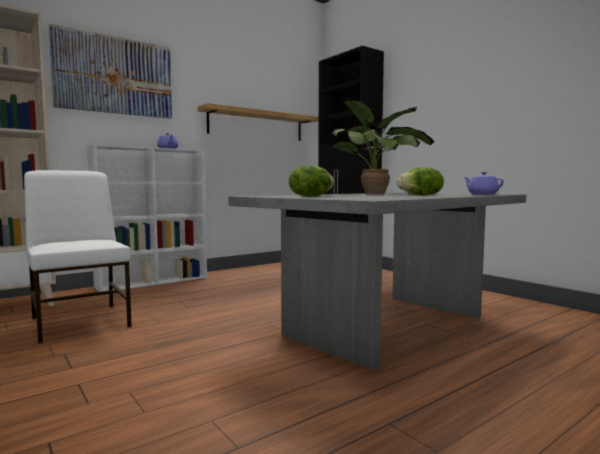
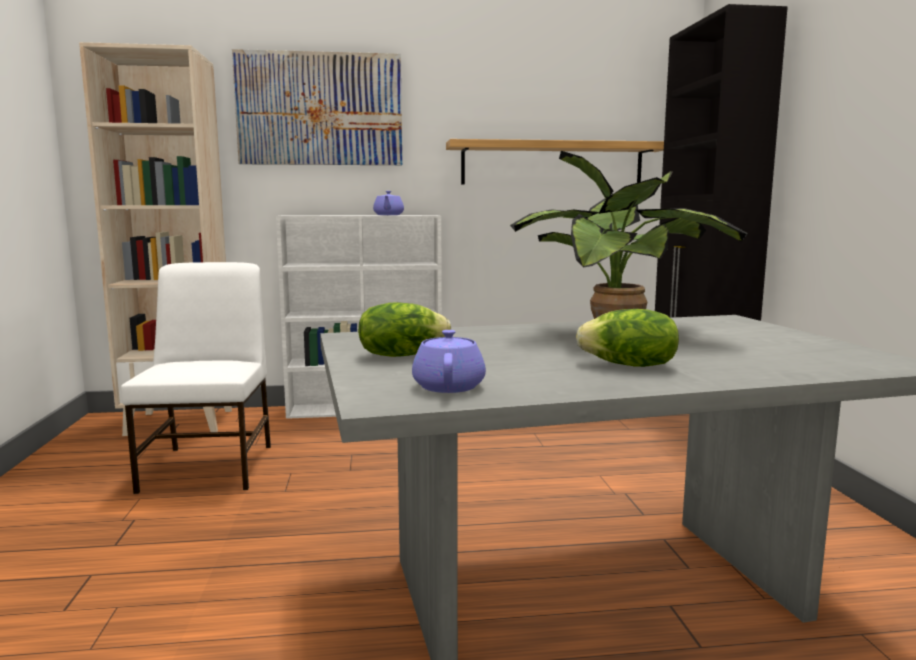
camera: 30 degrees right, 5 degrees up
(482, 194) = (826, 364): purple teapot -> purple teapot (449, 386)

